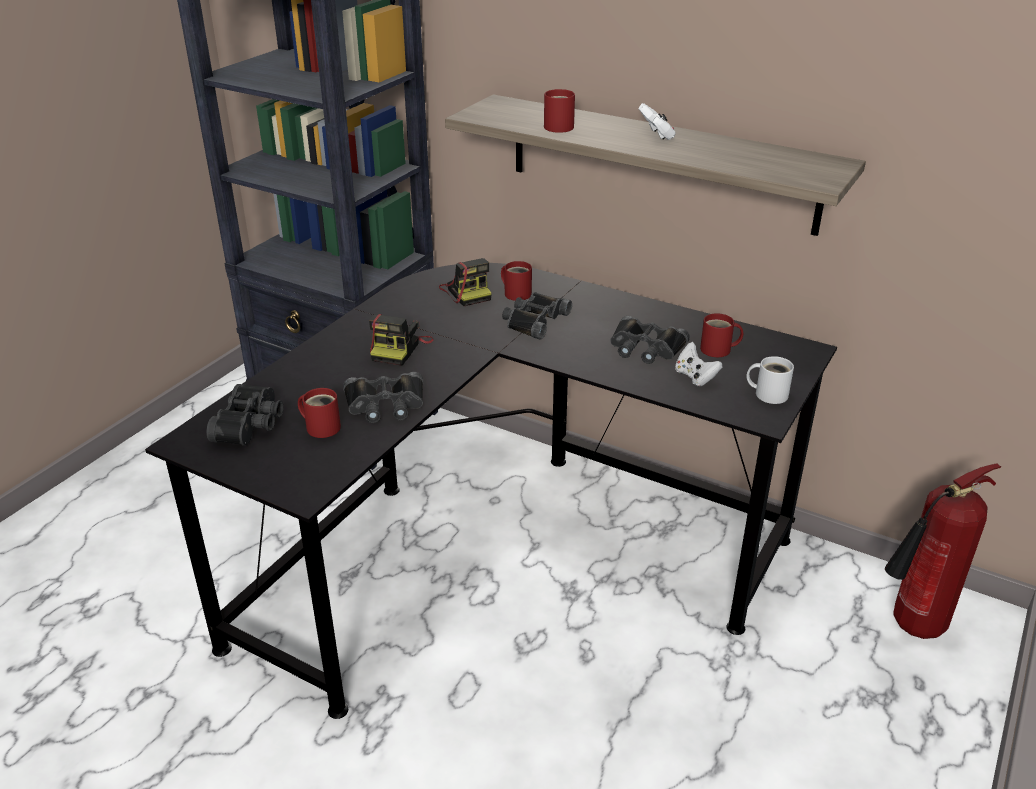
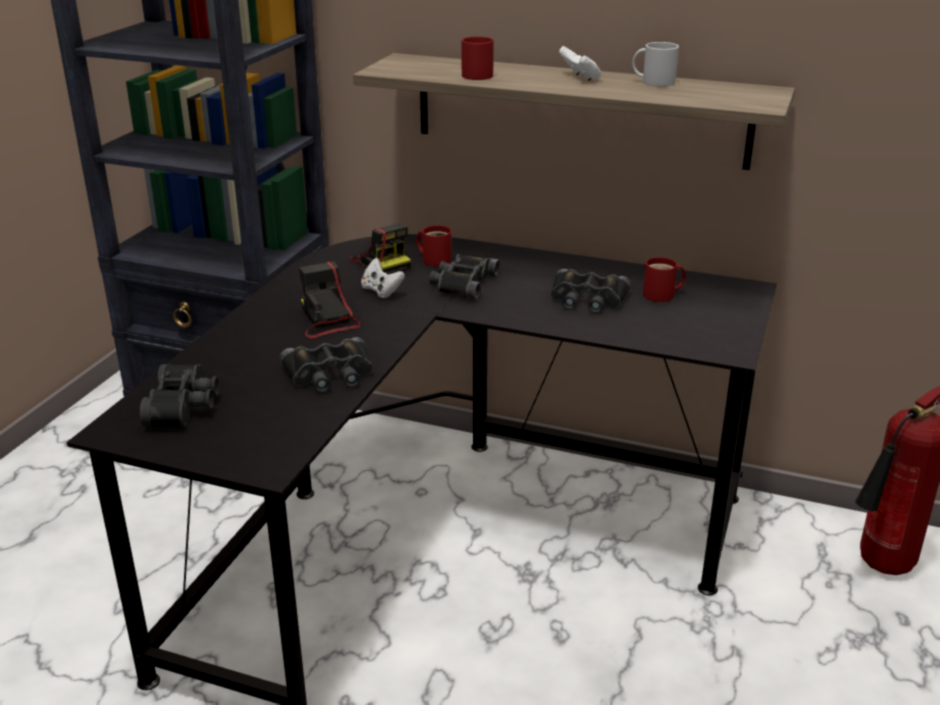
camera: 10 degrees left, 5 degrees down
(321, 426) = (265, 401): red mug -> none
(400, 348) = (327, 320): camera -> camera turned 150 degrees clockwise
(695, 377) = (647, 321): white game controller -> white game controller (381, 291)
(768, 393) = (726, 329): white mug -> white mug (655, 82)

